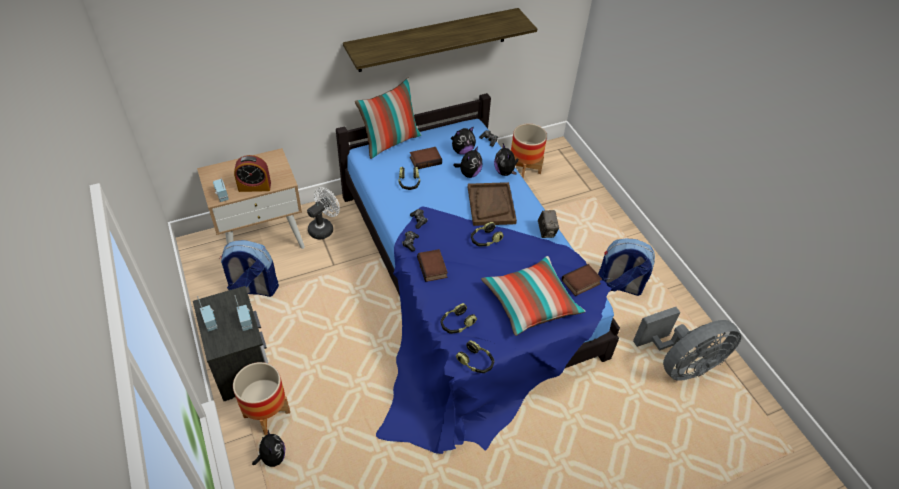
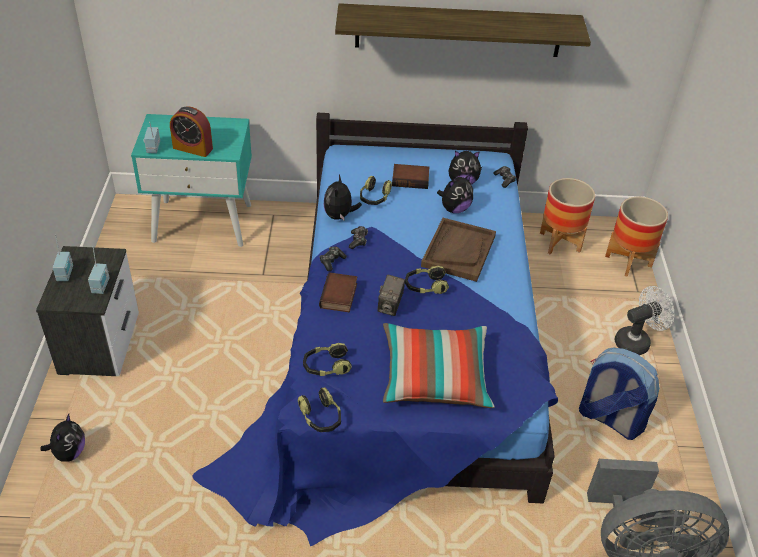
camera: 25 degrees right, 5 degrees down
(253, 288) = (161, 270): backpack -> none
(262, 238) = (203, 222): beige nightstand -> turquoise nightstand
(267, 414) = (92, 405): planter -> planter (628, 261)
(324, 228) = (276, 232): white fan -> white fan (636, 341)
(390, 142) = (381, 149): pillow -> none
(505, 172) = (502, 220): plush toy -> plush toy (339, 216)
(546, 231) = (511, 302): camera -> camera (390, 306)
(581, 283) = (517, 376): book -> none

